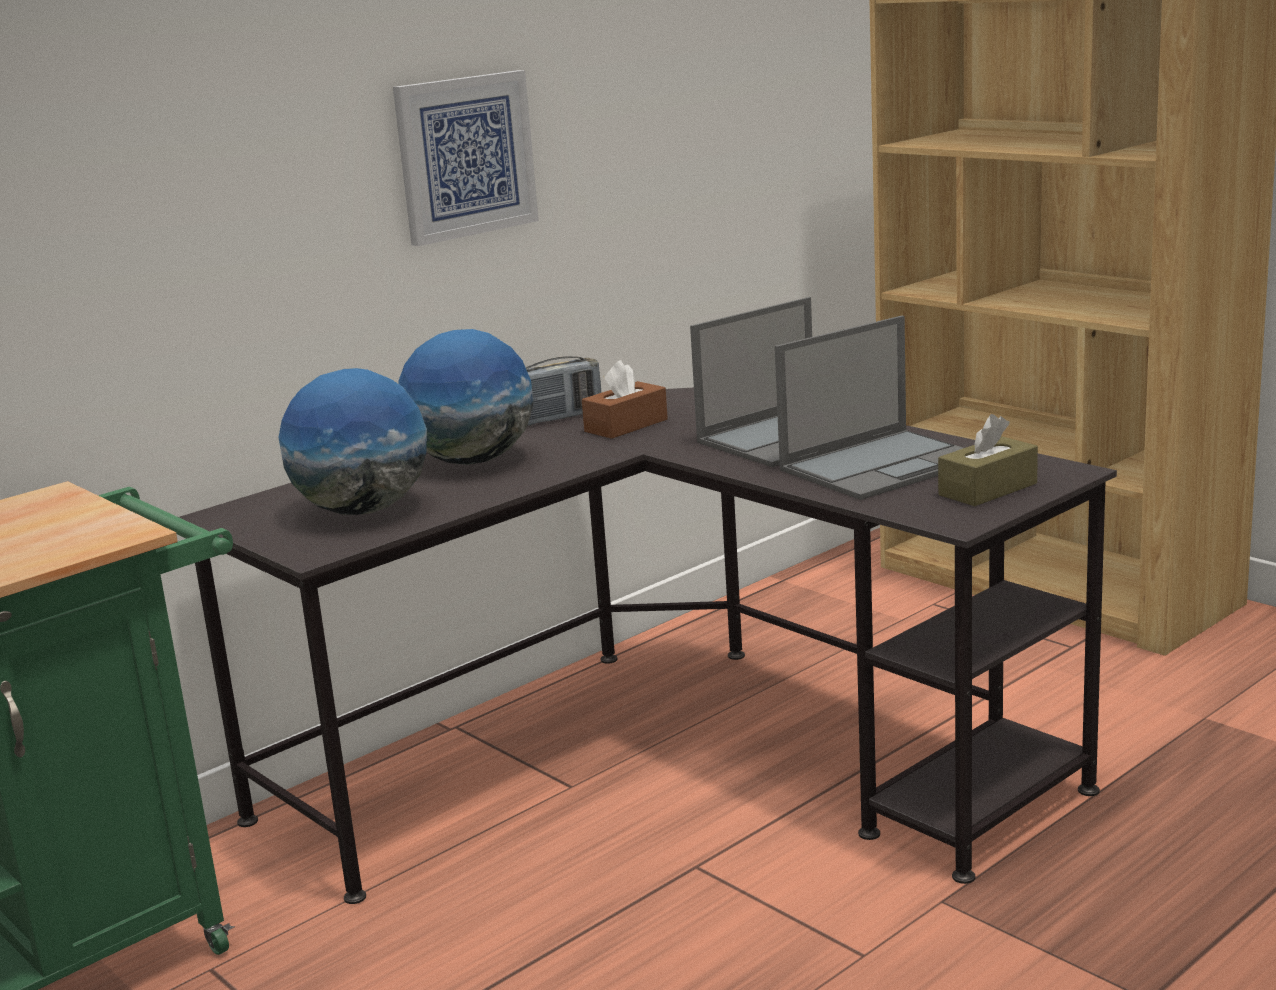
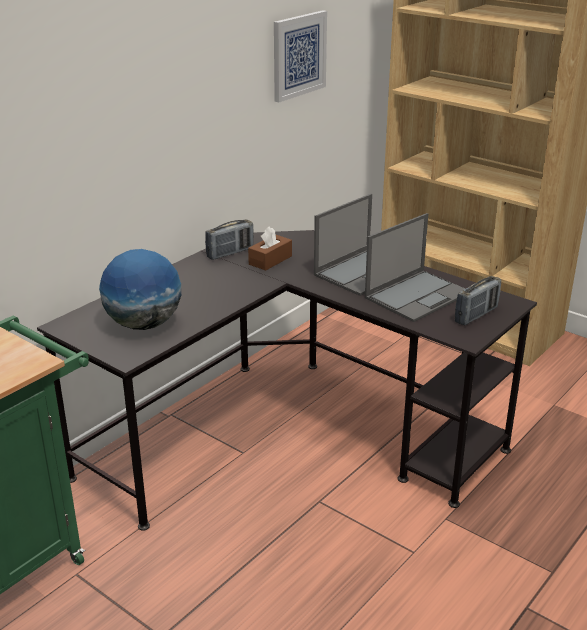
camera: 10 degrees left, 10 degrees up
(465, 156) = (183, 110): picture -> picture (298, 55)
(473, 461) = (193, 286): globe -> none
(987, 489) = (476, 315): brown tissue box -> radio

